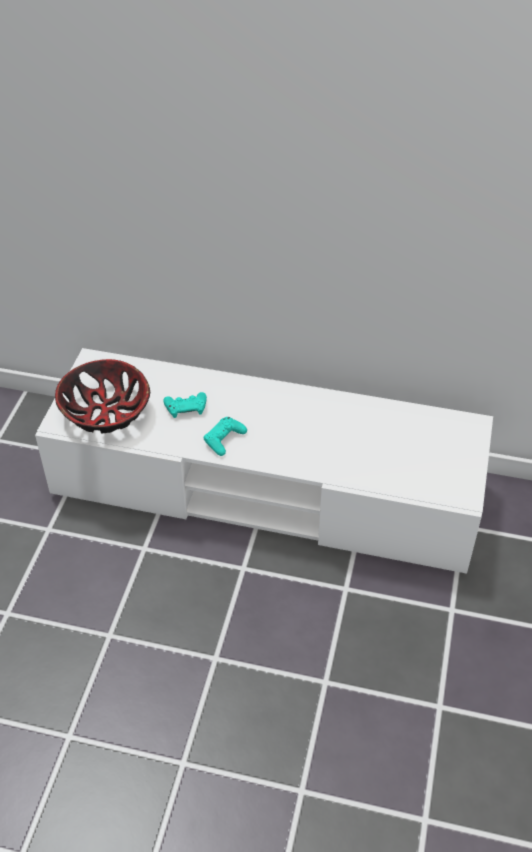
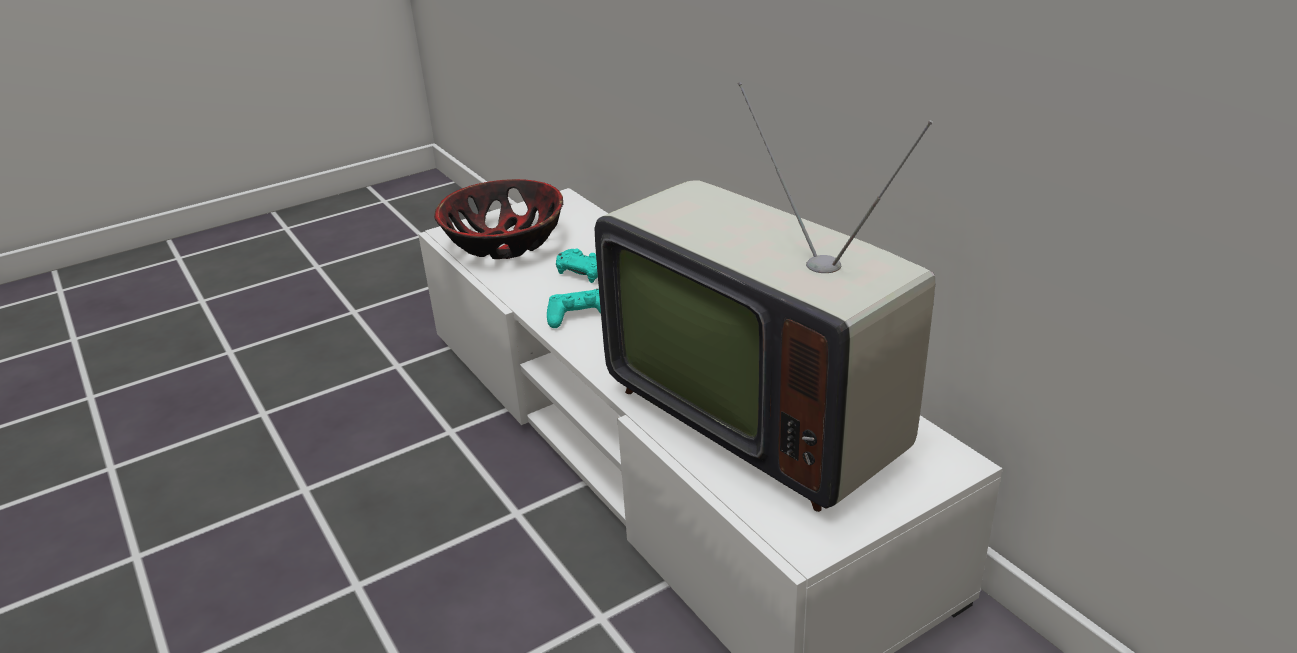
camera: 45 degrees right, 15 degrees down
(377, 445) = (759, 412): none -> television

